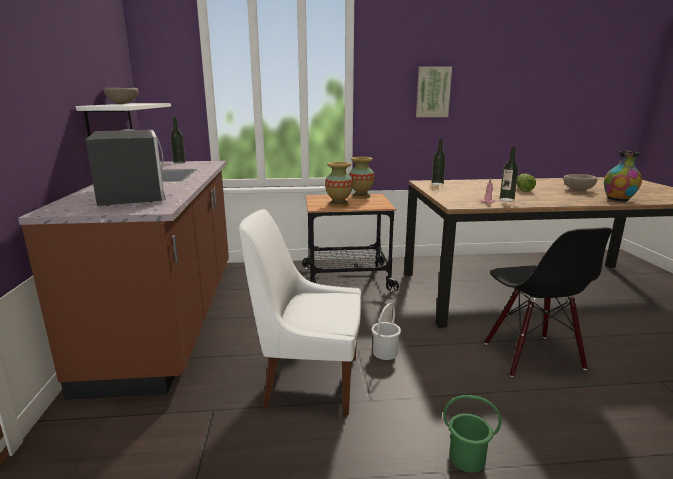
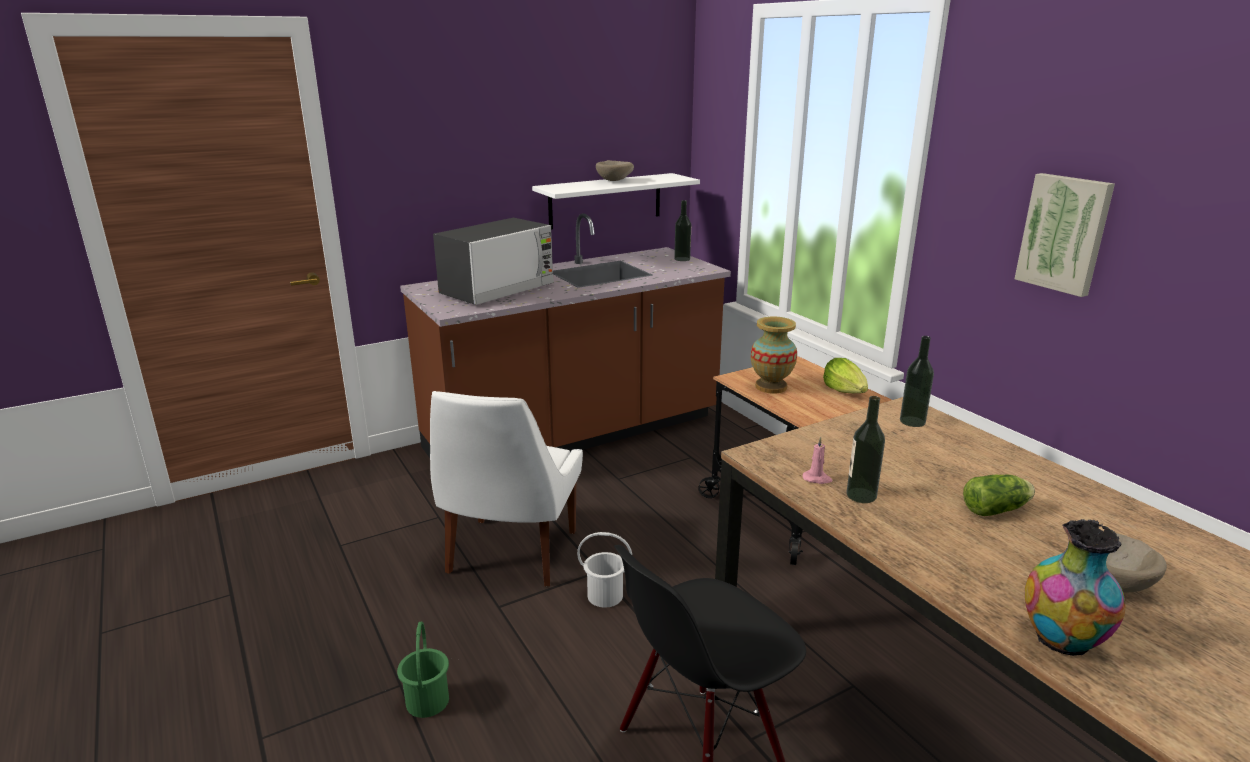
camera: 65 degrees right, 5 degrees up
(308, 381) = (510, 555): white chair -> white chair turned 150 degrees counterclockwise
(361, 196) = (845, 391): vase -> lettuce

